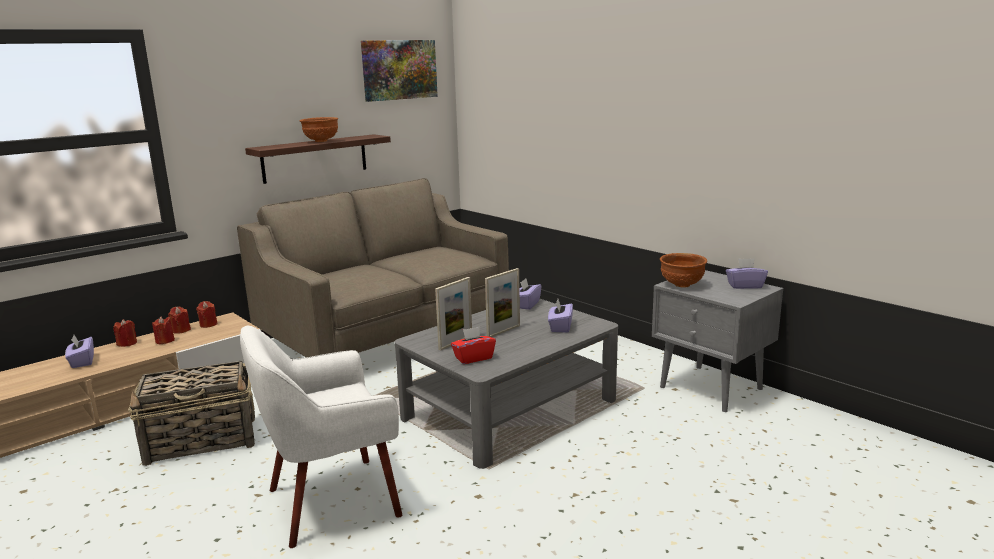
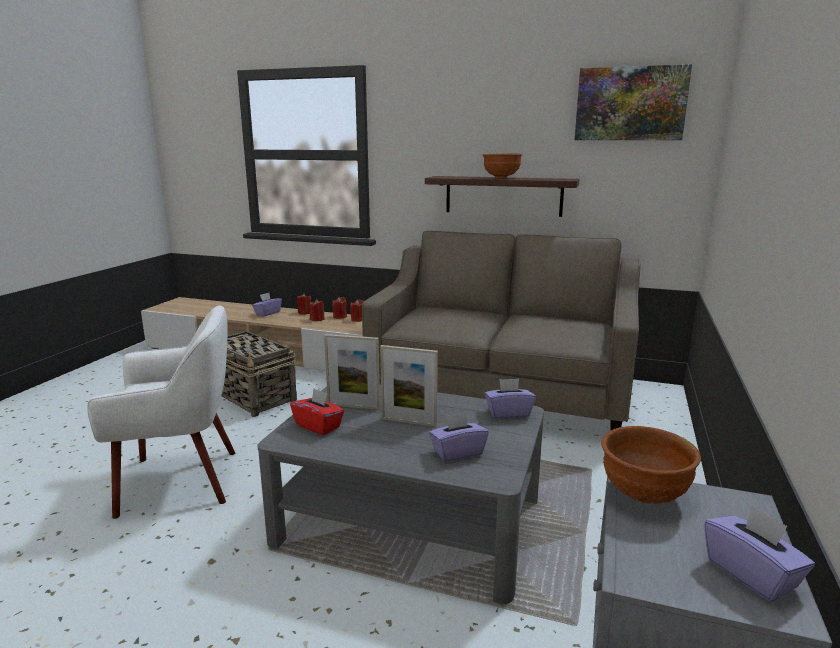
camera: 60 degrees right, 0 degrees up
(331, 501) = (181, 481): white armchair -> white armchair turned 135 degrees clockwise

